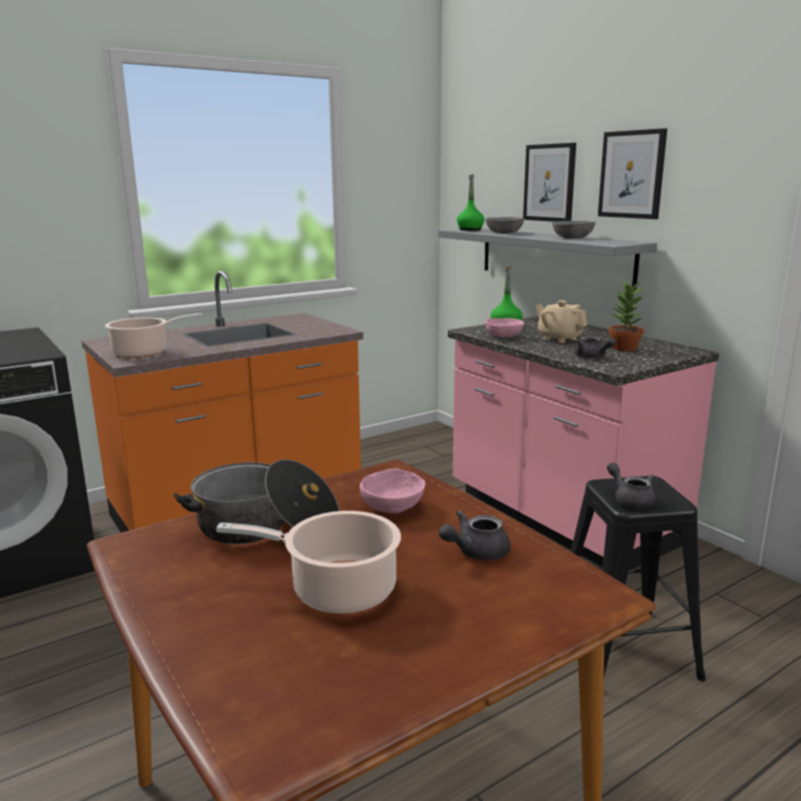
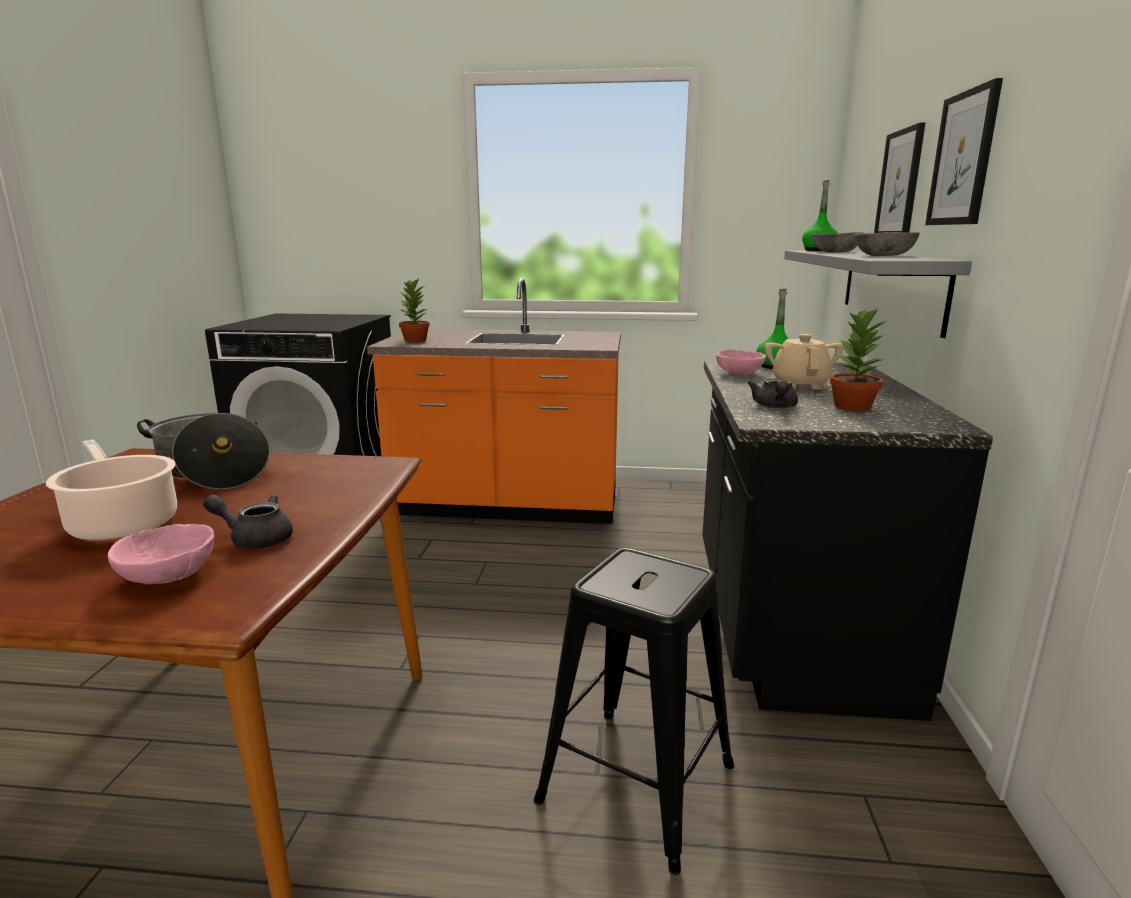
camera: 40 degrees right, 0 degrees up
(144, 353) = (415, 340): cooking pot -> potted plant
(392, 507) = (308, 487): pink bowl -> pink bowl (169, 576)
(561, 518) = (789, 623): pink counter -> black counter
(630, 500) = (616, 580): grey teapot -> none

